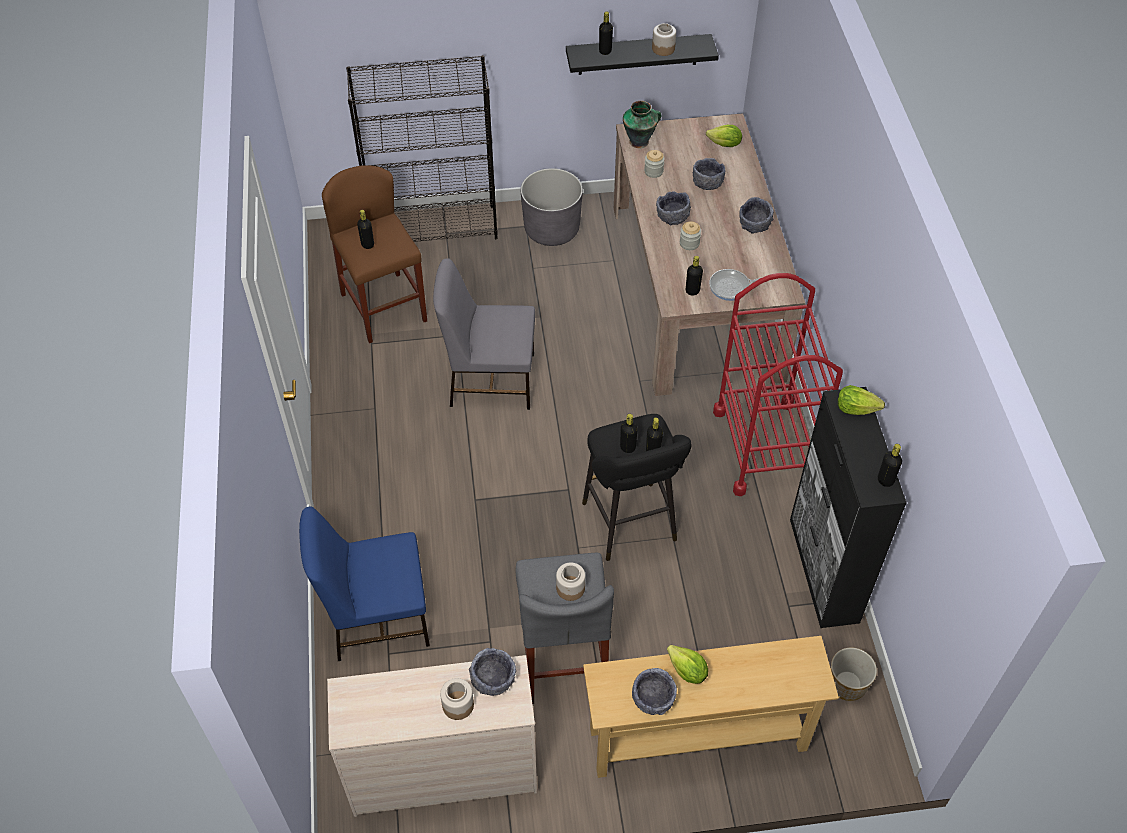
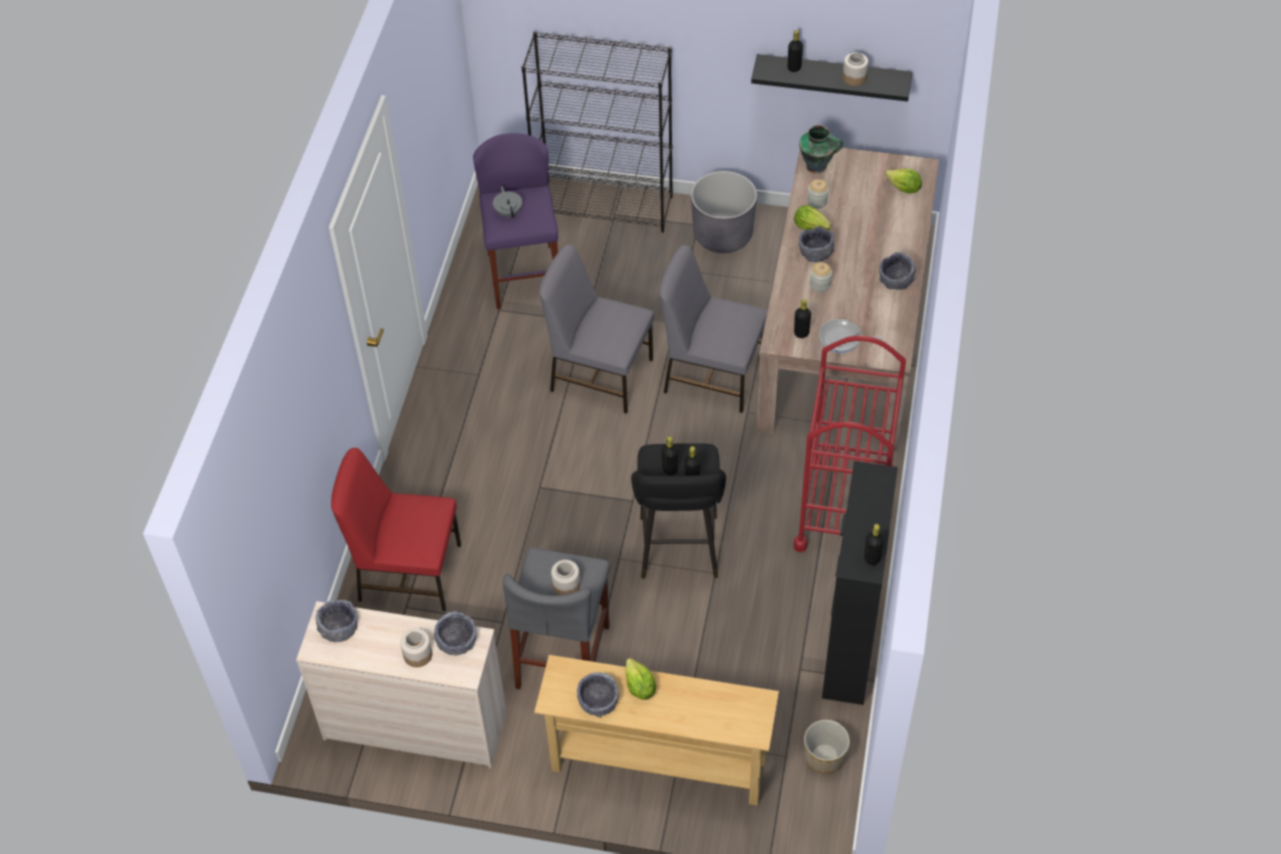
camera: 20 degrees right, 0 degrees up
(367, 244) = (508, 212): black bottle -> grey teapot
(377, 616) = (408, 571): blue chair -> red chair
(384, 307) = (524, 277): brown stool -> purple stool
(593, 354) = (712, 374): none -> grey chair
(707, 182) = (867, 225): grey bowl -> grey bowl (339, 628)
(855, 408) = (877, 485): lettuce -> lettuce (810, 227)

